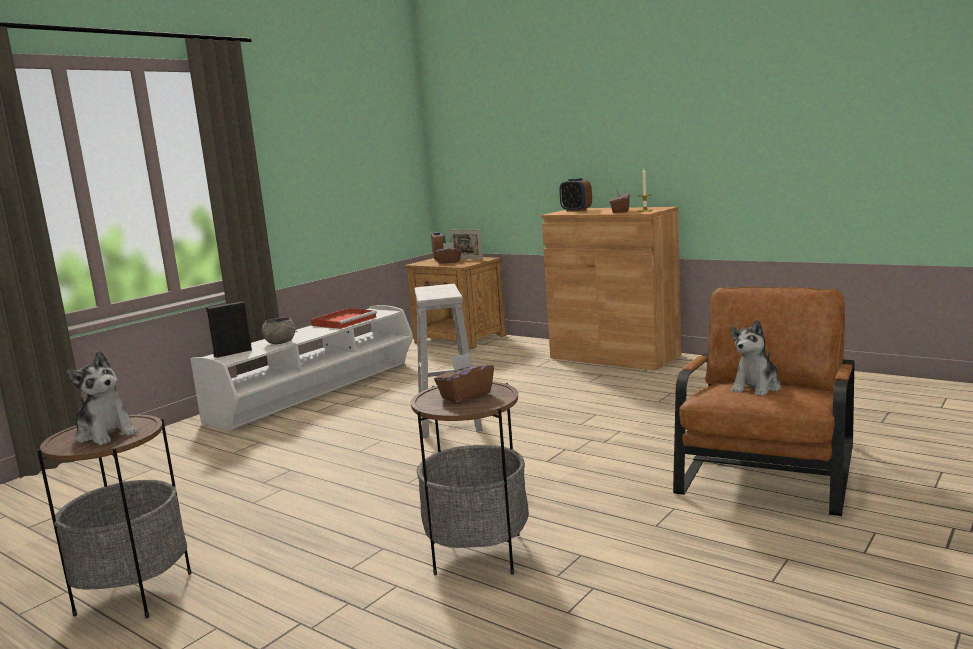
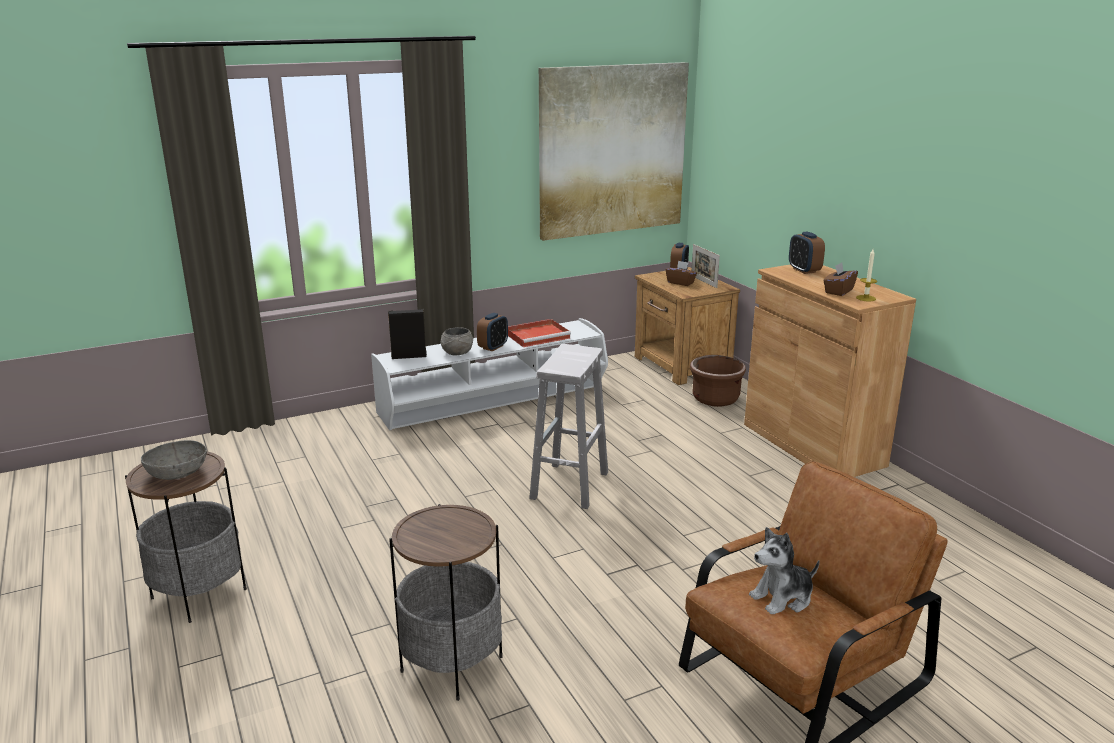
camera: 25 degrees right, 10 degrees up
(106, 434) = (178, 473): plush toy -> grey bowl
(311, 334) = (493, 347): none -> alarm clock
(368, 152) = (612, 150): none -> picture
(465, 395) = (448, 530): brown tissue box -> none
(510, 350) = (715, 399): none -> brown planter

